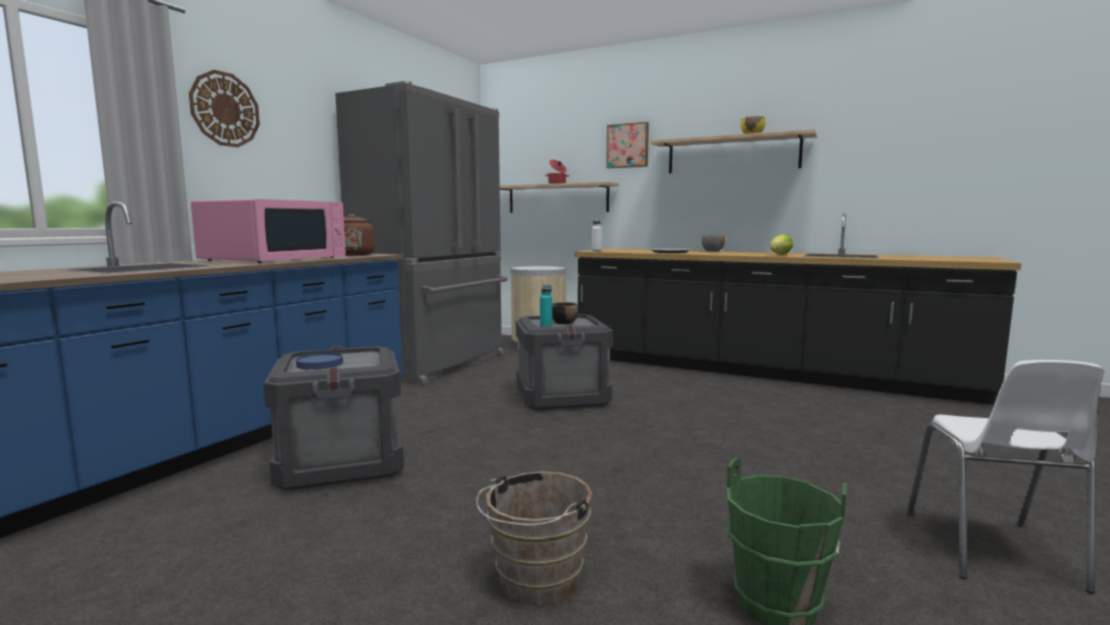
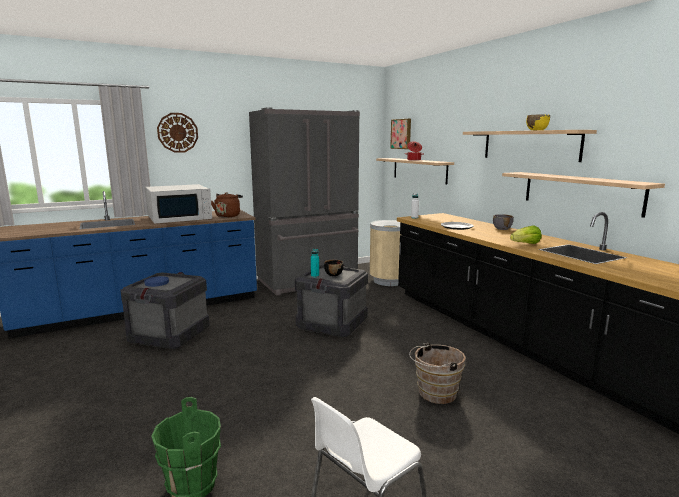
camera: 35 degrees right, 5 degrees up
(275, 259) = (180, 218): pink microwave -> white microwave
(534, 583) = (132, 424): brown bucket -> brown bucket (434, 393)
(628, 145) = (461, 132): picture -> picture (401, 134)
(802, 200) = (580, 192): none -> shelf

